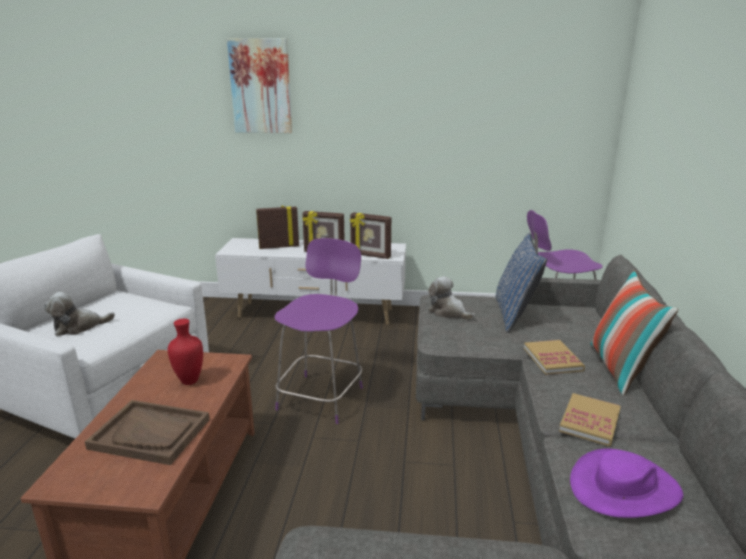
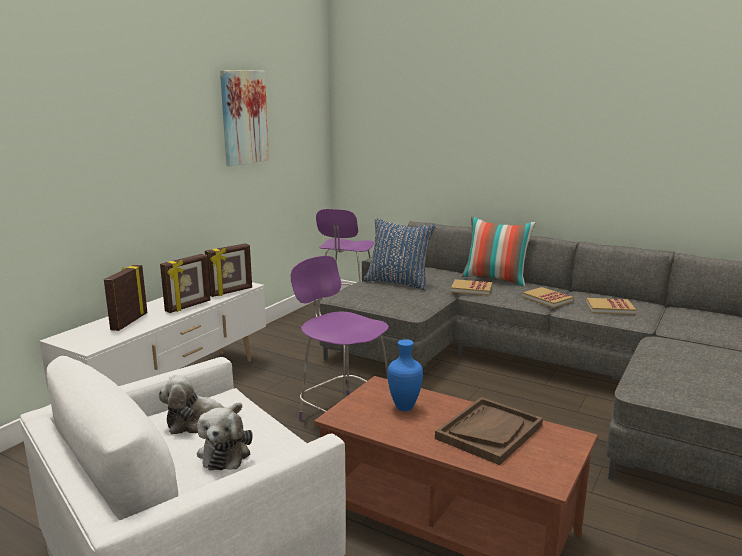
camera: 65 degrees left, 5 degrees down
(191, 381) = (404, 407): red vase -> blue vase
(261, 86) = (56, 118): picture -> picture (243, 117)
(448, 312) = (372, 298): plush toy -> plush toy (197, 421)
(625, 488) = (610, 308): purple hat -> book

